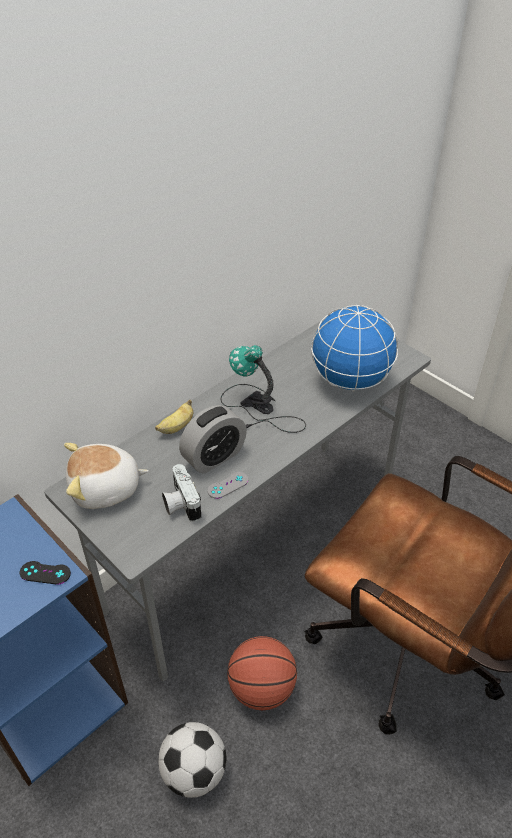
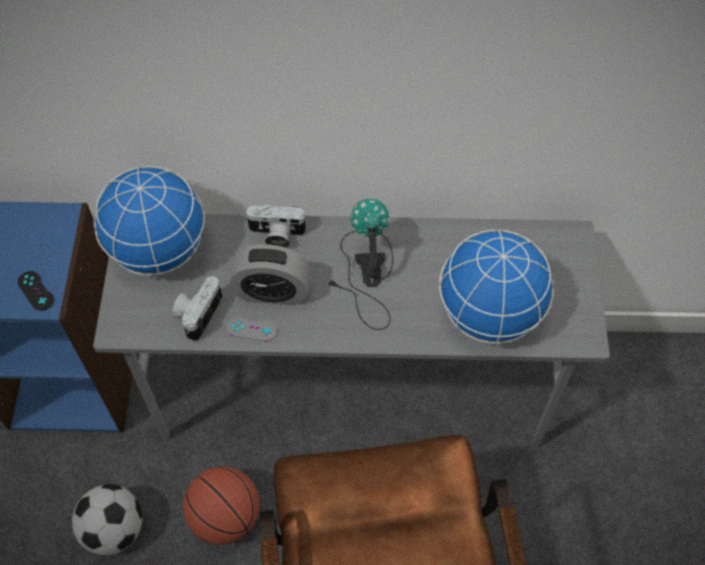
camera: 45 degrees right, 15 degrees up
(106, 489) = (159, 250): plush toy -> globe
(176, 427) = (276, 235): banana -> camera

